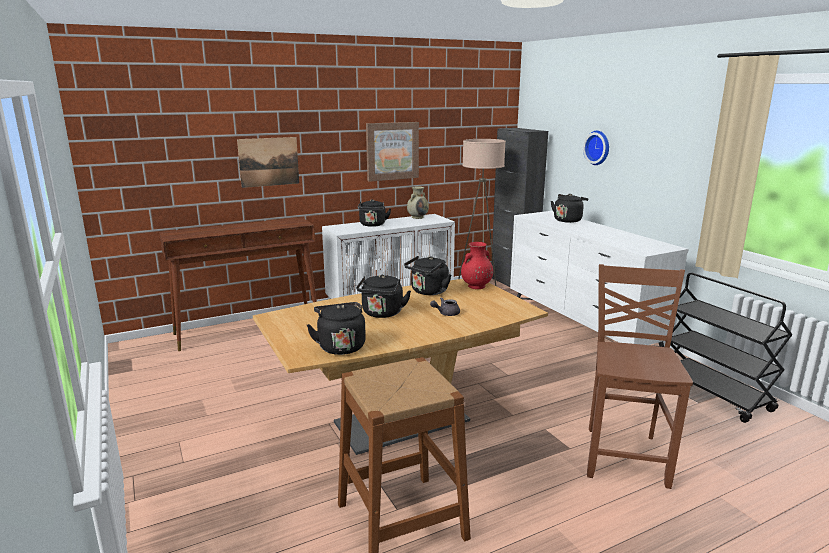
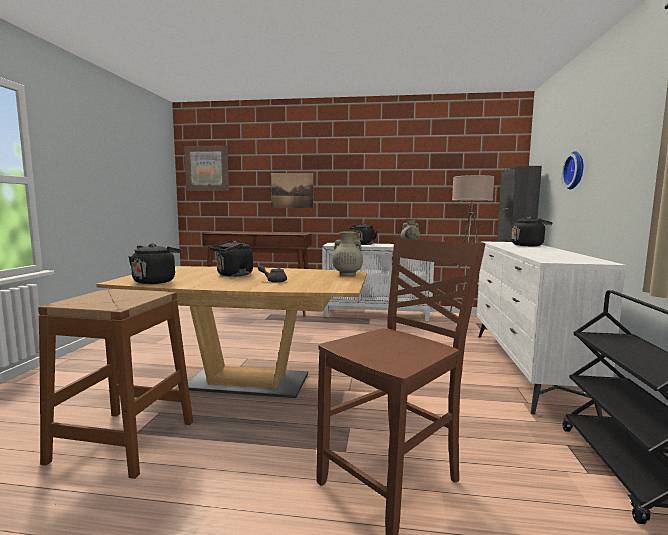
camera: 35 degrees right, 10 degrees down
(392, 151) = (392, 187): picture -> picture (207, 168)
(428, 292) = (300, 272): black kettle -> none
(476, 286) = (347, 274): red vase -> beige vase

